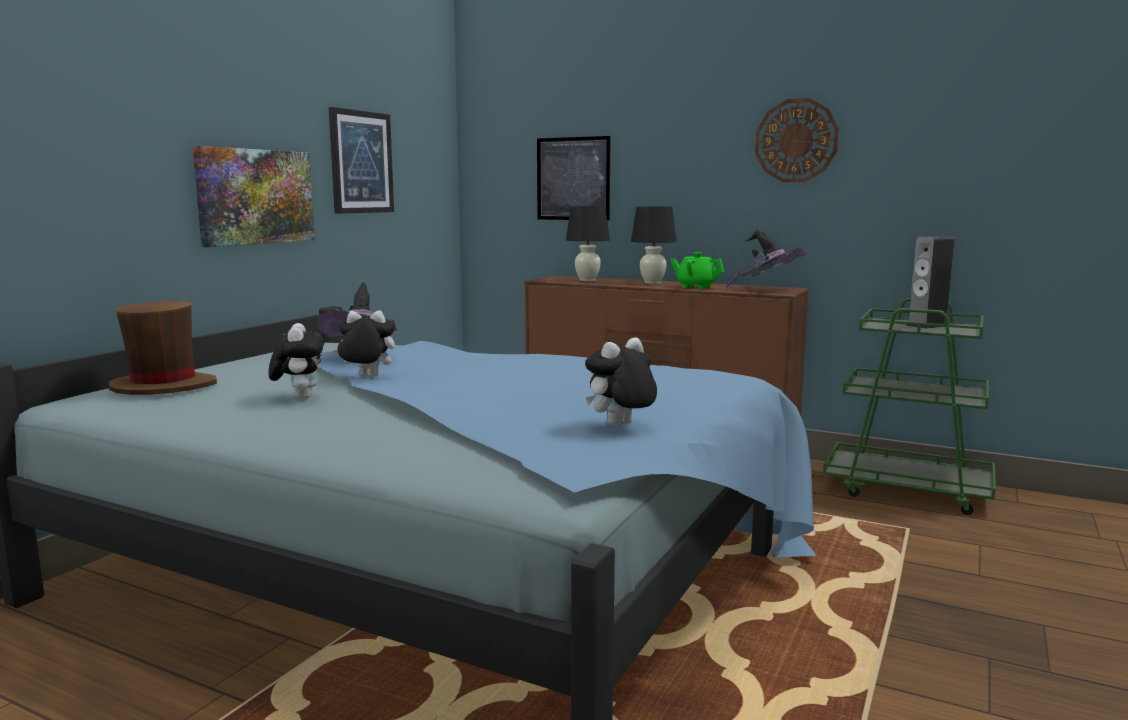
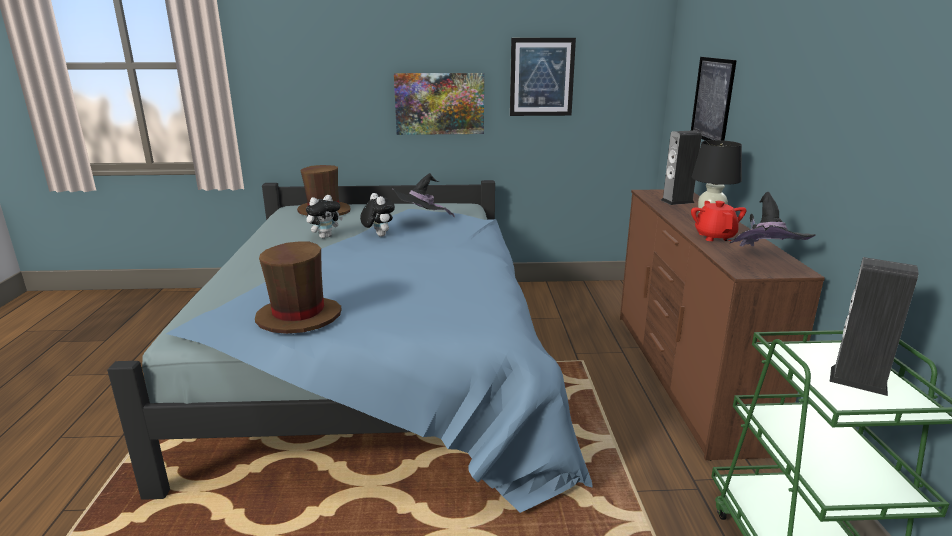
camera: 60 degrees right, 10 degrees up
(587, 280) = (677, 201): black table lamp -> speaker
(620, 426) = (299, 317): plush toy -> brown hat
(696, 287) = (714, 236): green teapot -> red teapot
(796, 140) = (854, 88): wall clock -> none

